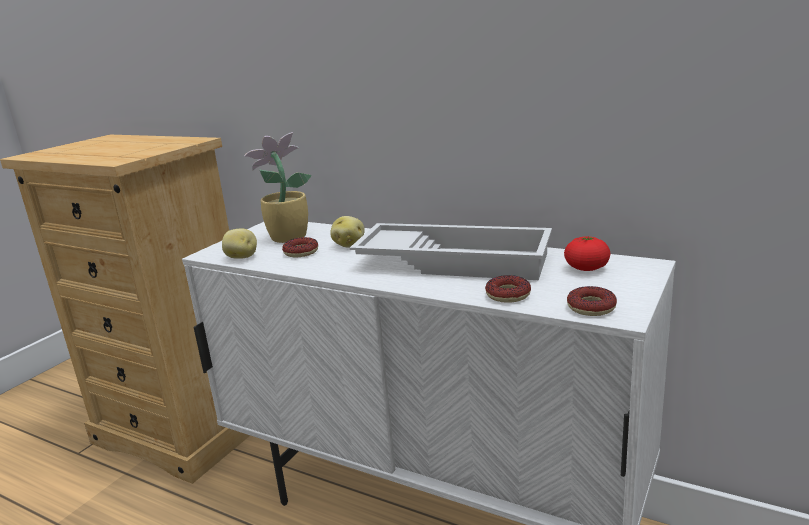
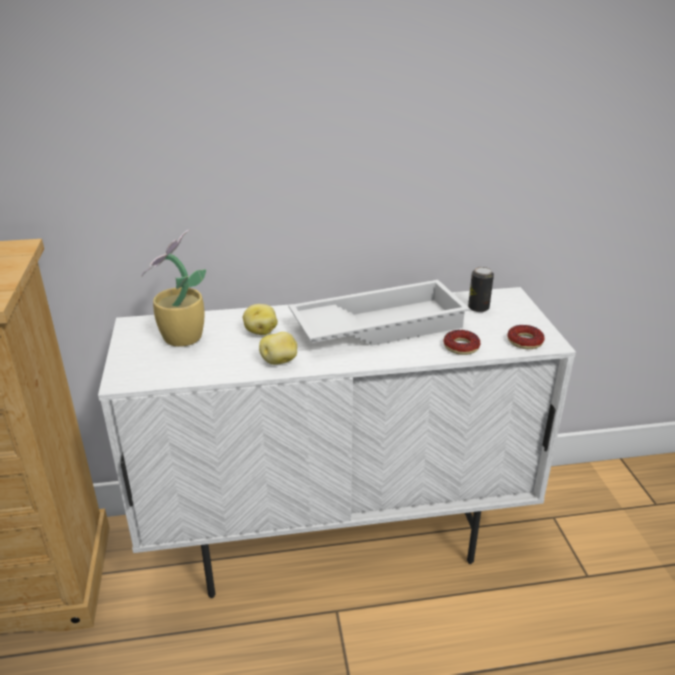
camera: 40 degrees left, 10 degrees up
(241, 257) = (171, 374): potato -> potato (280, 361)
(301, 252) = (225, 351): donut -> none
(586, 268) = (478, 308): tomato -> can

